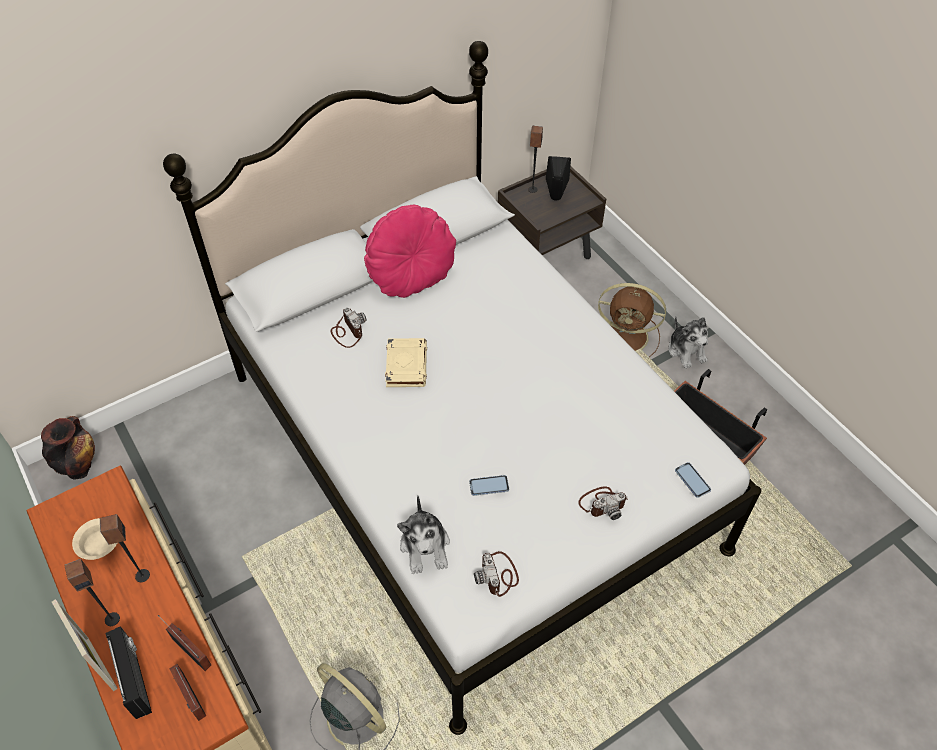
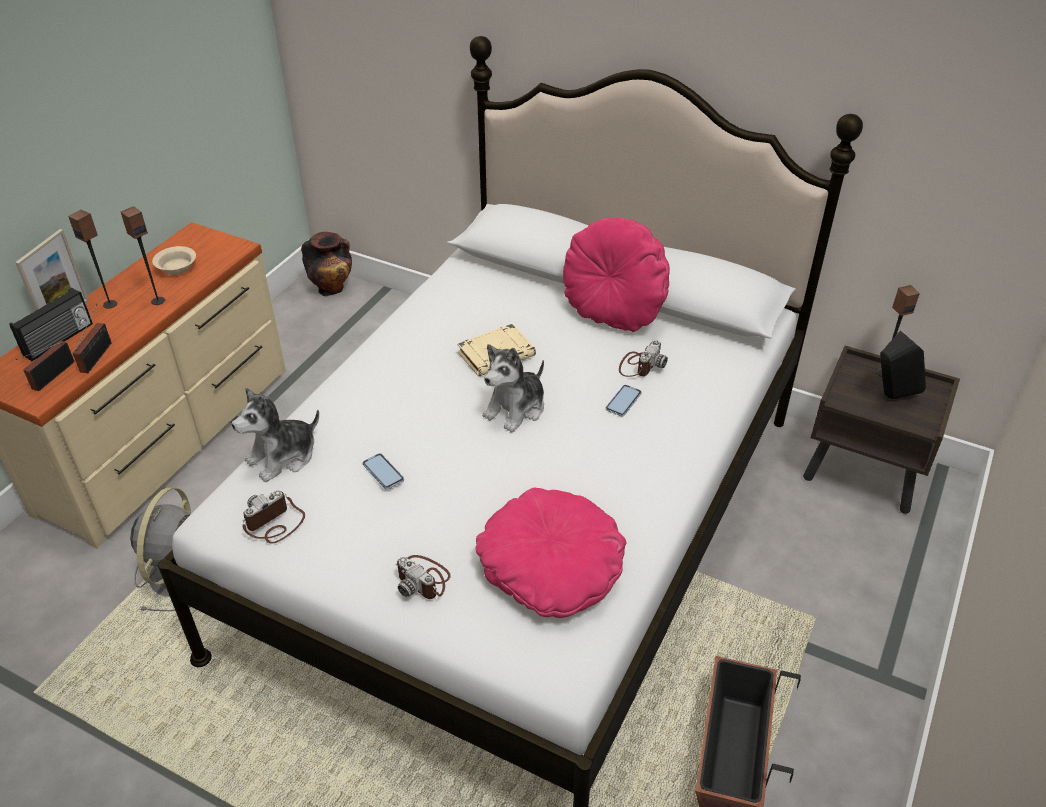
camera: 60 degrees right, 10 degrees down
(348, 332) = (507, 302): camera -> camera (640, 365)
(628, 337) = (821, 603): brown fan -> none
(629, 427) = (553, 564): none -> pink pillow
(686, 351) = (860, 676): plush toy -> plush toy (516, 409)
(692, 480) = (516, 657): phone -> phone (623, 401)

